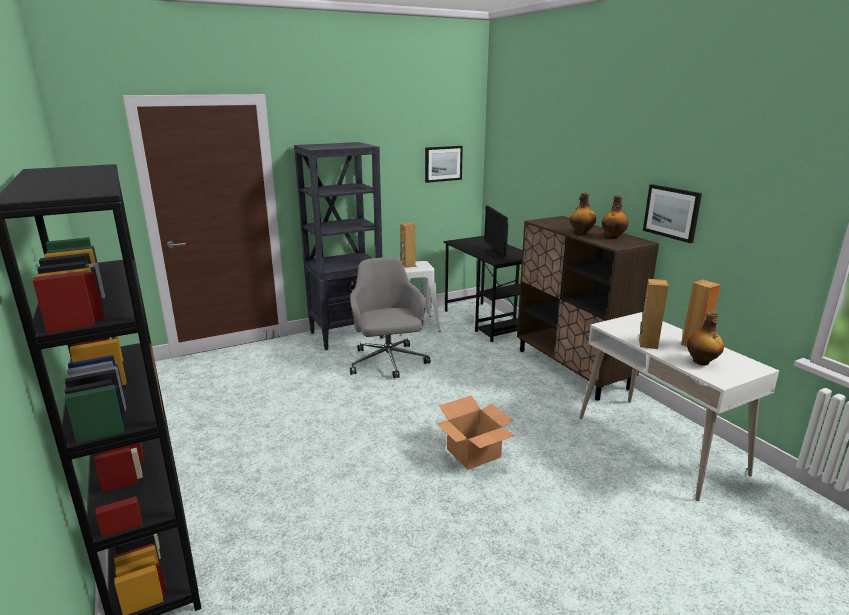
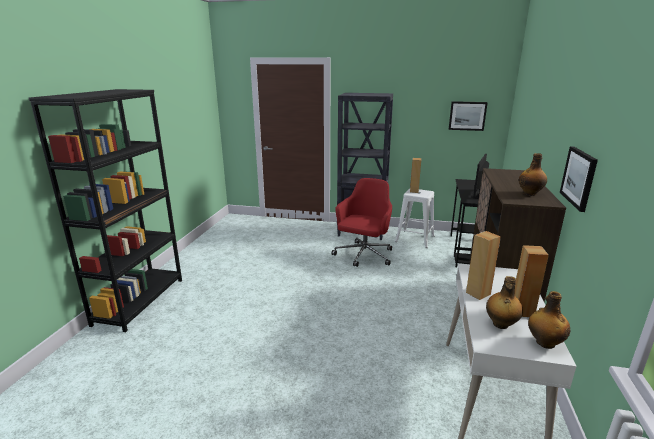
camera: 40 degrees right, 0 degrees up
(388, 362) = (363, 255): grey office chair -> red office chair
(474, 453) = (337, 329): cardboard box -> none
(581, 233) = (507, 185): bottle -> bottle (544, 343)

